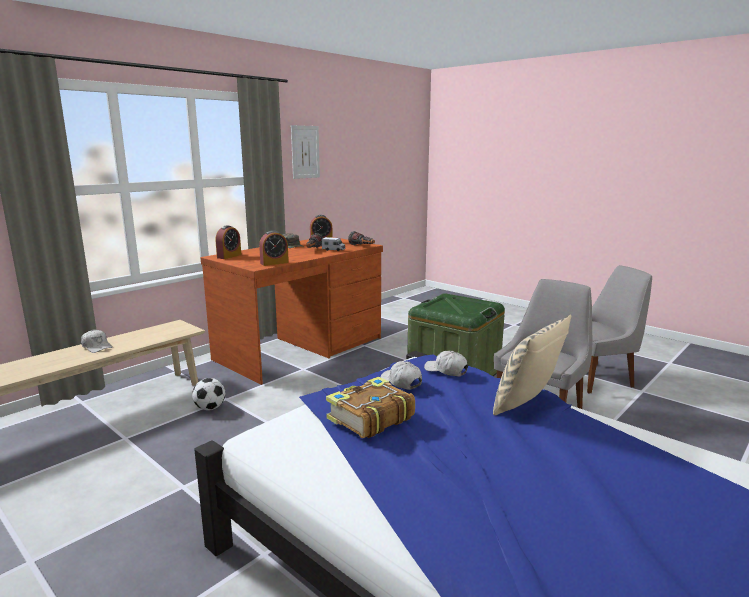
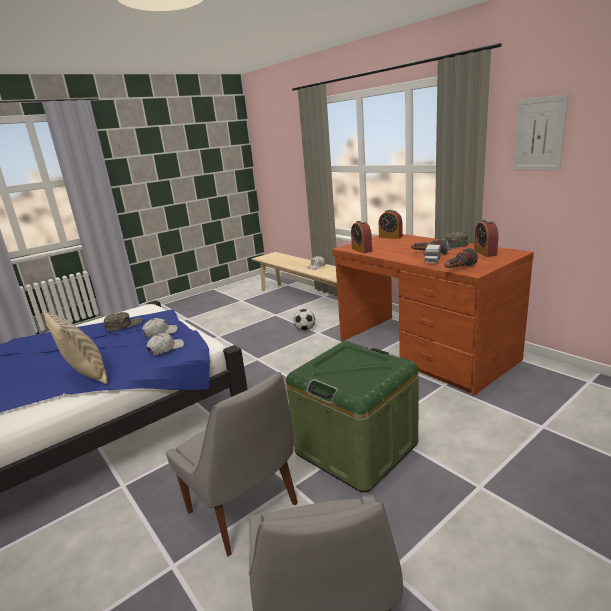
camera: 100 degrees right, 5 degrees up
(369, 418) = (124, 324): book -> green cap

